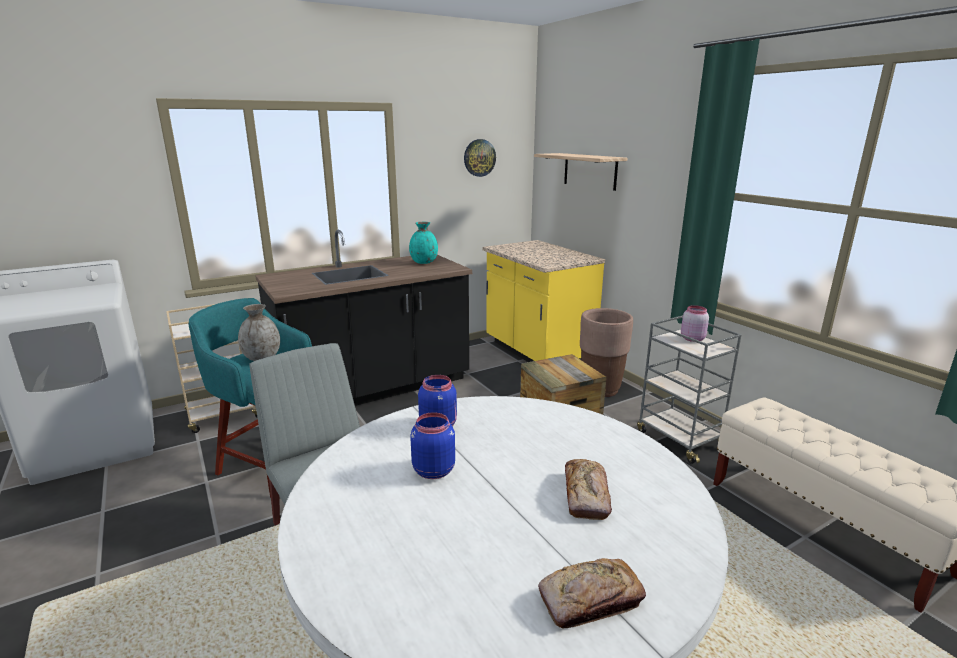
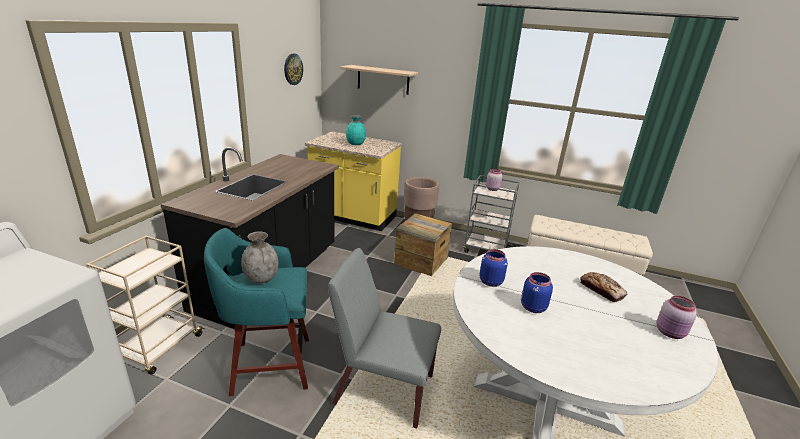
camera: 40 degrees left, 5 degrees up
(424, 262) = (291, 164): turquoise vase -> turquoise vase (355, 144)
(590, 600) = (670, 333): bread -> pink jar

